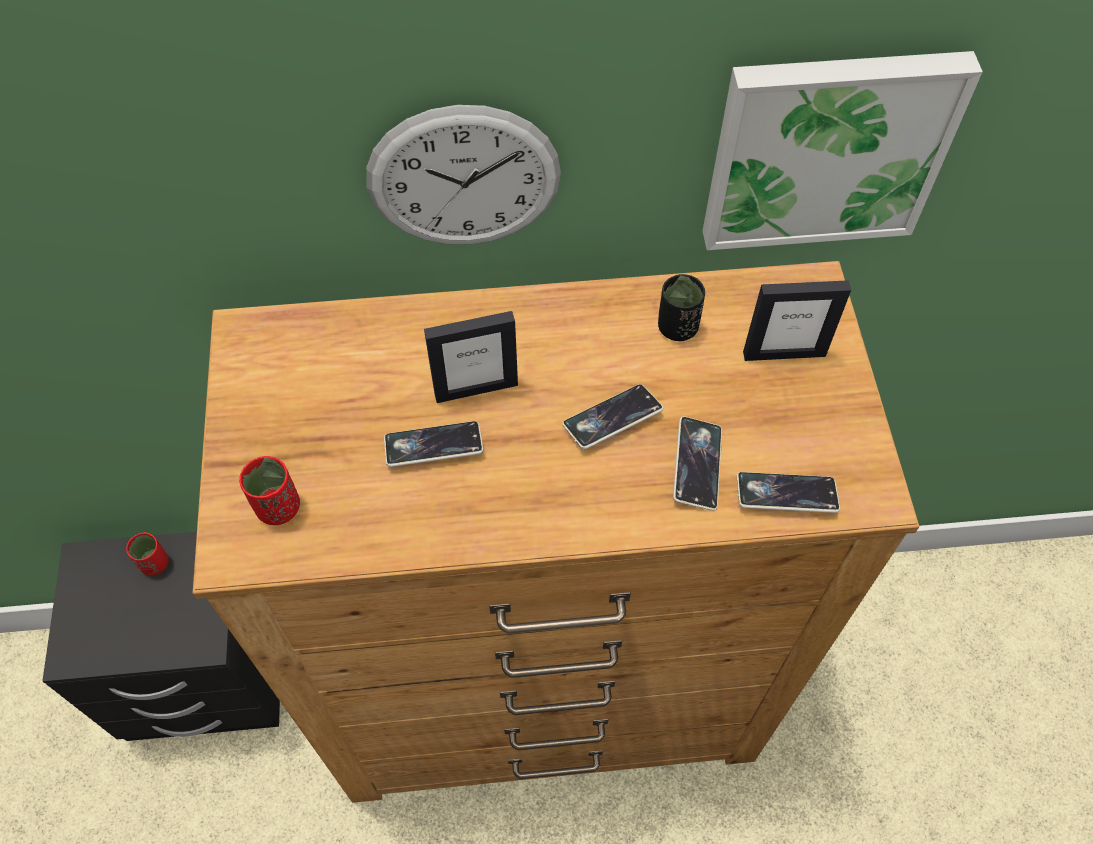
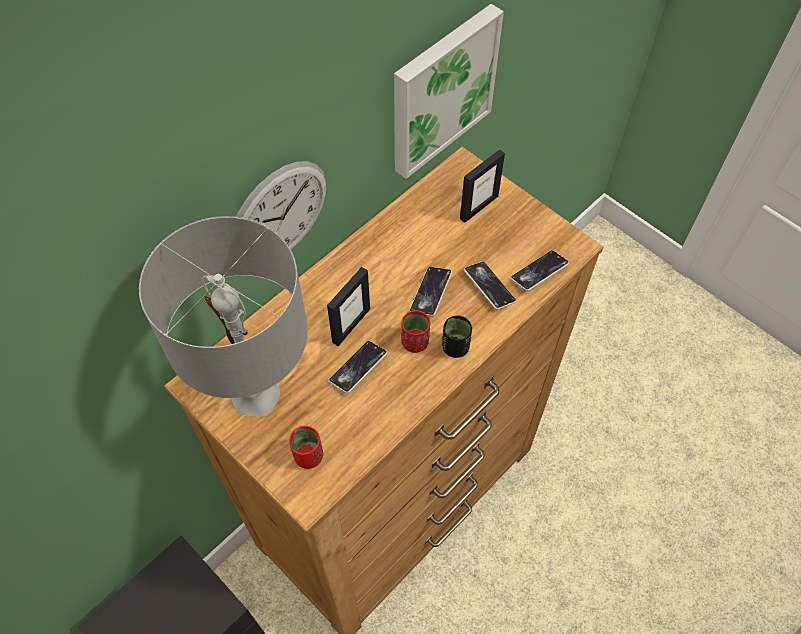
camera: 40 degrees left, 0 degrees up
(155, 563) = (150, 591): red cup -> red cup (415, 342)
(295, 390) = (257, 392): none -> grey table lamp
(677, 327) = (419, 227): black cup -> black cup (455, 347)

